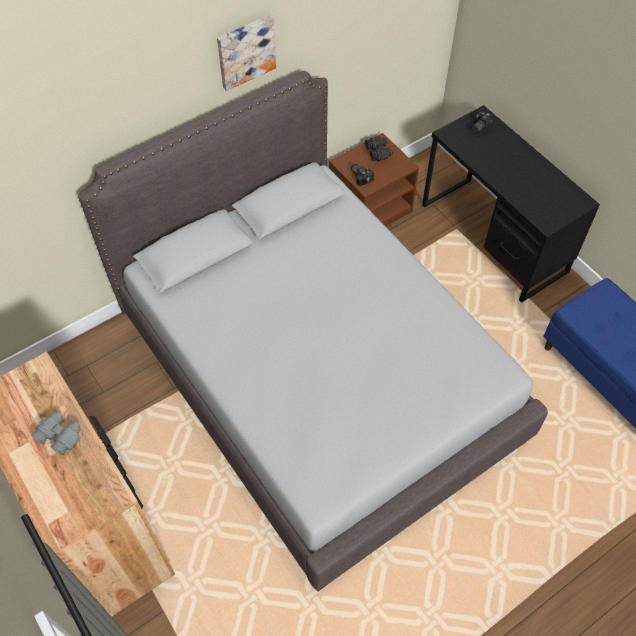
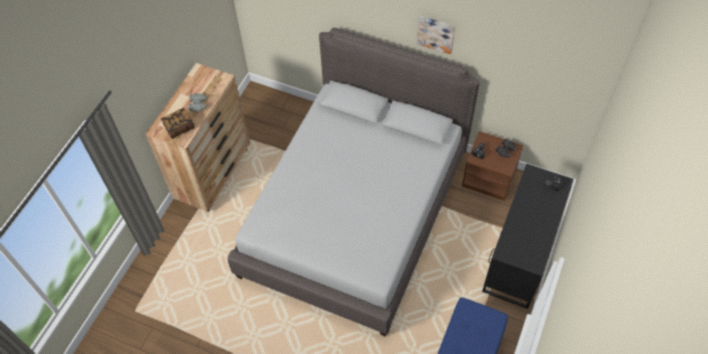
camera: 60 degrees right, 0 degrees up
(83, 490) = (179, 127): none -> book

